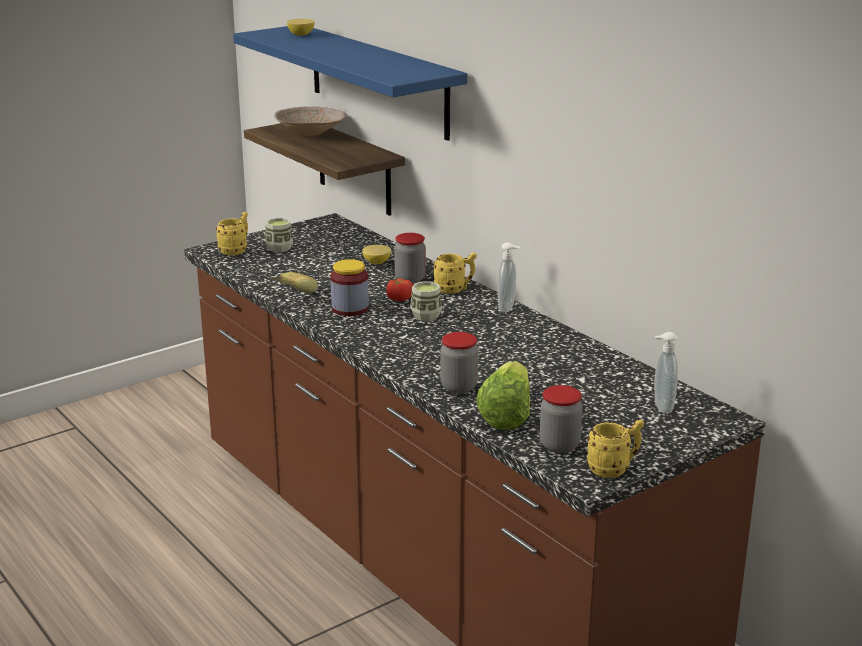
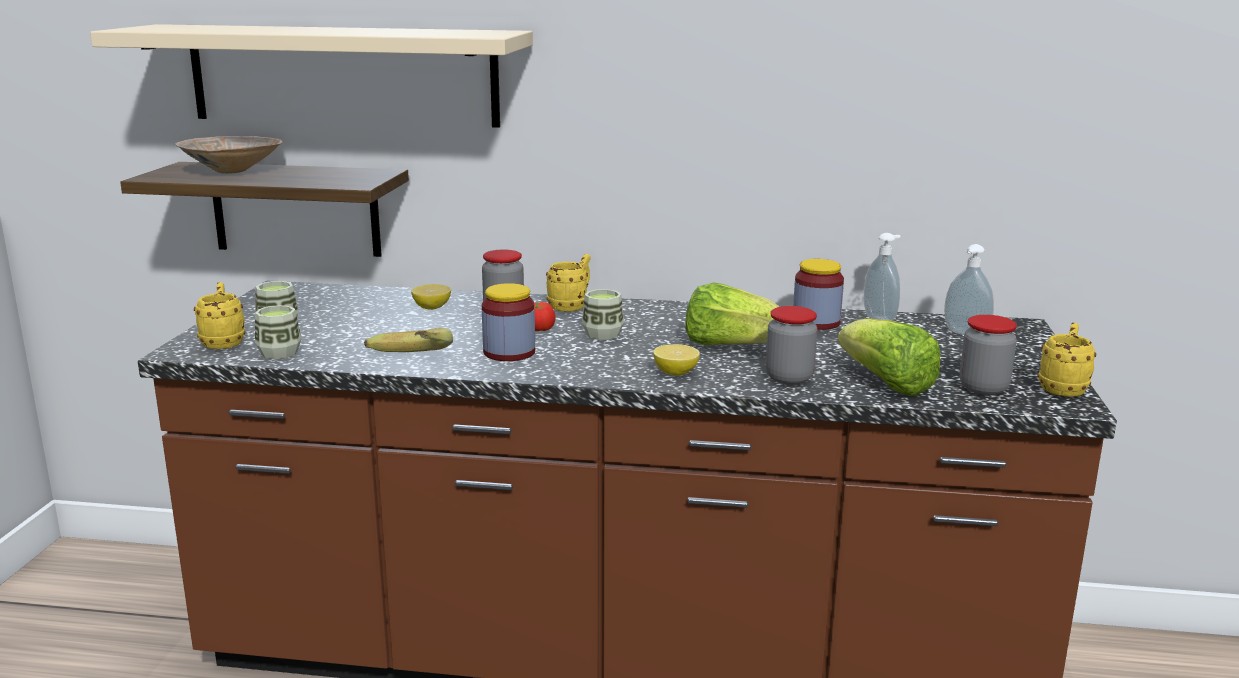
camera: 45 degrees left, 5 degrees down
(246, 267) = (279, 353): none -> cup
(301, 34) = (199, 27): lemon -> lemon (676, 373)
(378, 80) = (343, 75): blue shelf -> beige shelf
(480, 353) = (731, 346): none -> lettuce
(508, 308) = (658, 306): soap dispenser -> soap dispenser (881, 318)
(579, 358) = (816, 322): none -> jar

